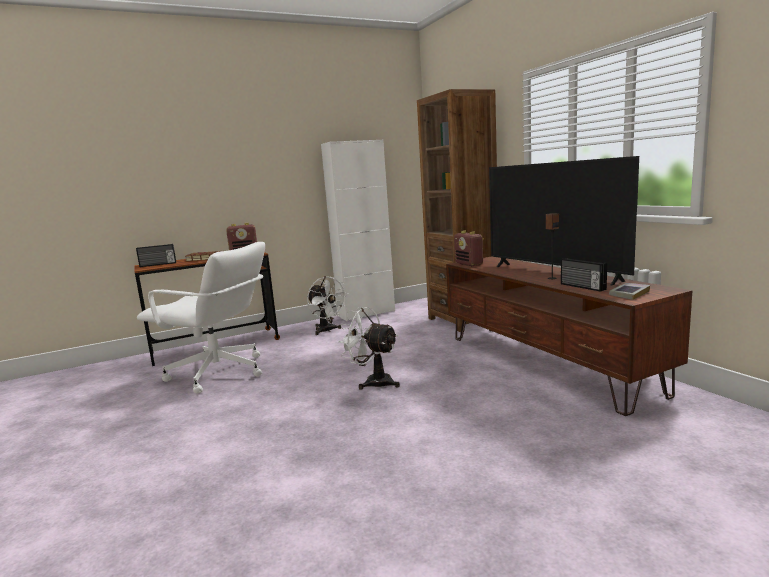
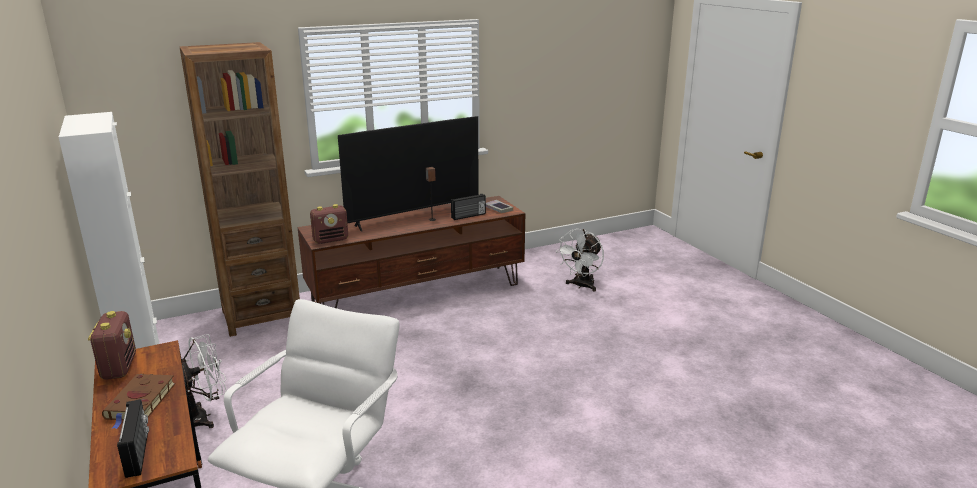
camera: 90 degrees left, 10 degrees up
(373, 382) = (417, 377): white fan -> white fan (581, 286)

